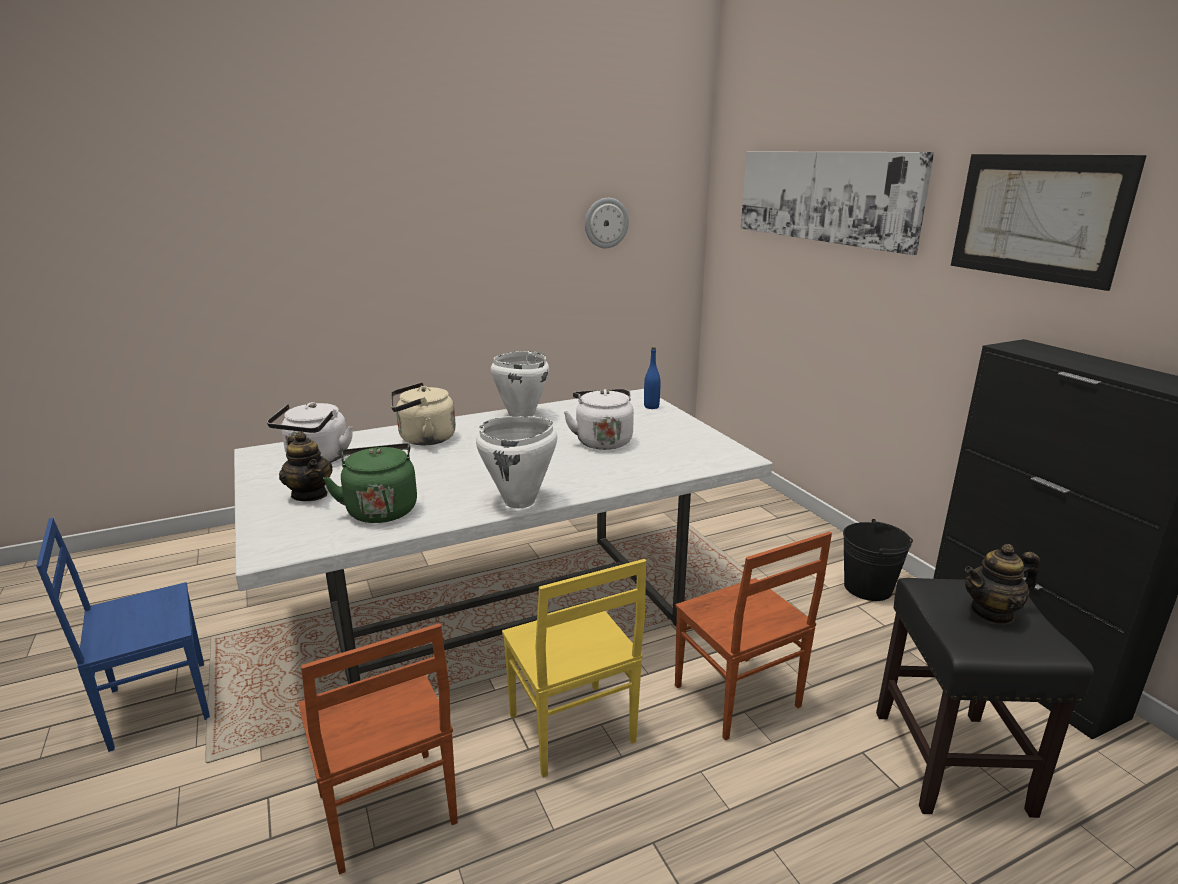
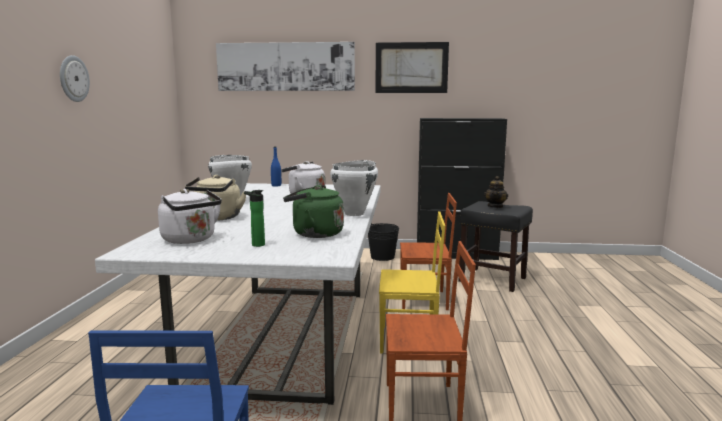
camera: 60 degrees left, 10 degrees down
(310, 495) = (256, 245): teapot -> bottle
(606, 223) = (137, 86): wall clock -> wall clock (73, 78)

